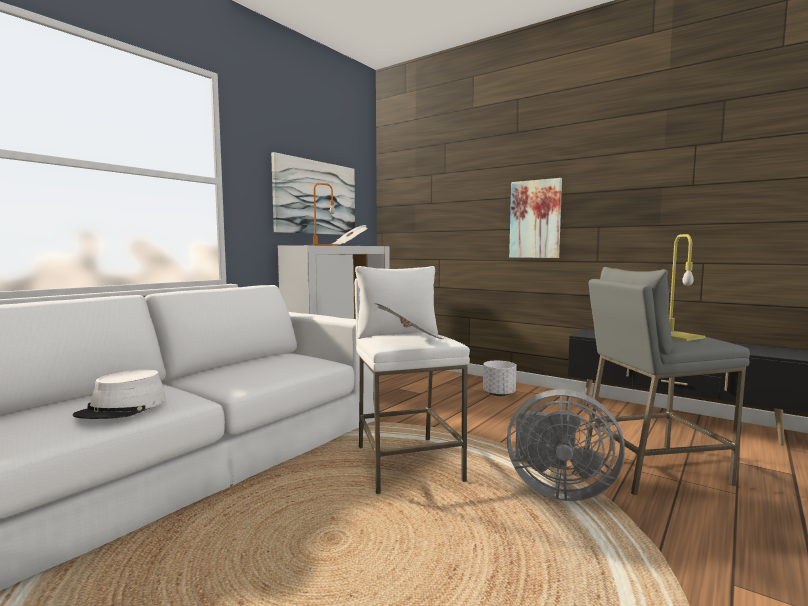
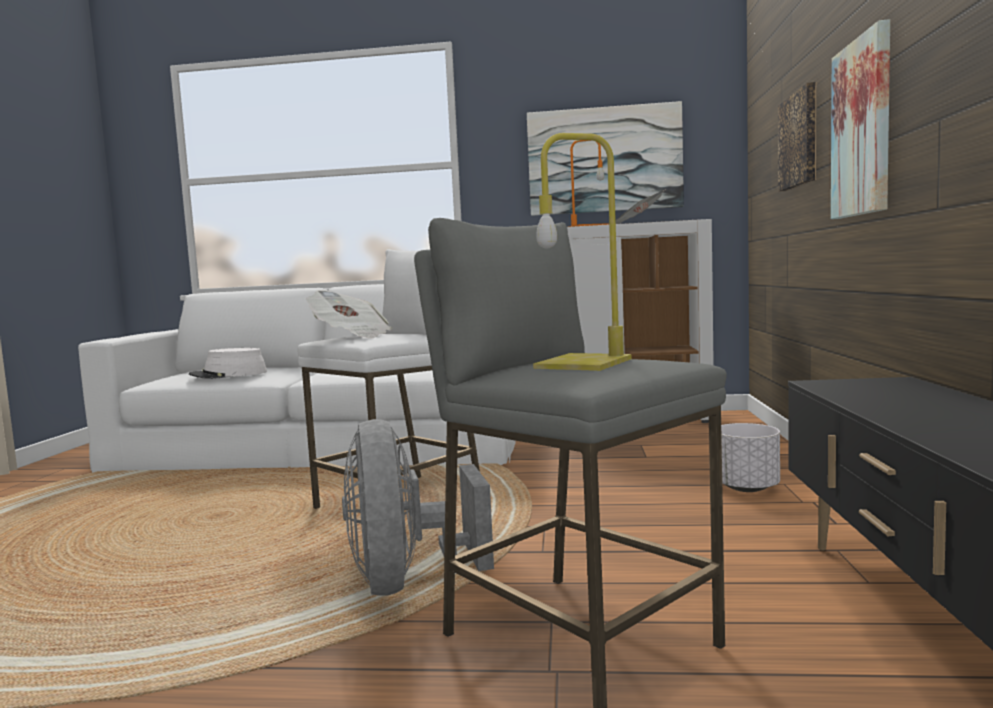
camera: 60 degrees right, 0 degrees up
(461, 212) = (800, 140): none -> picture

